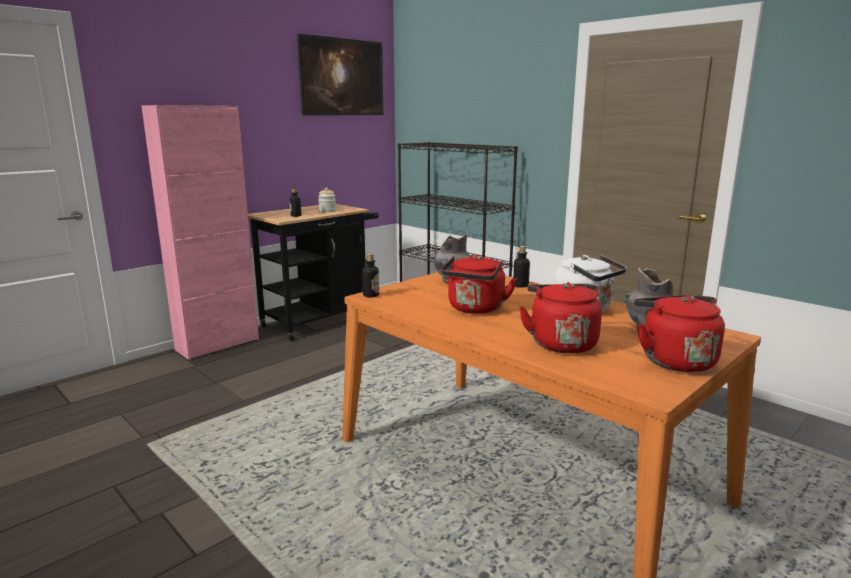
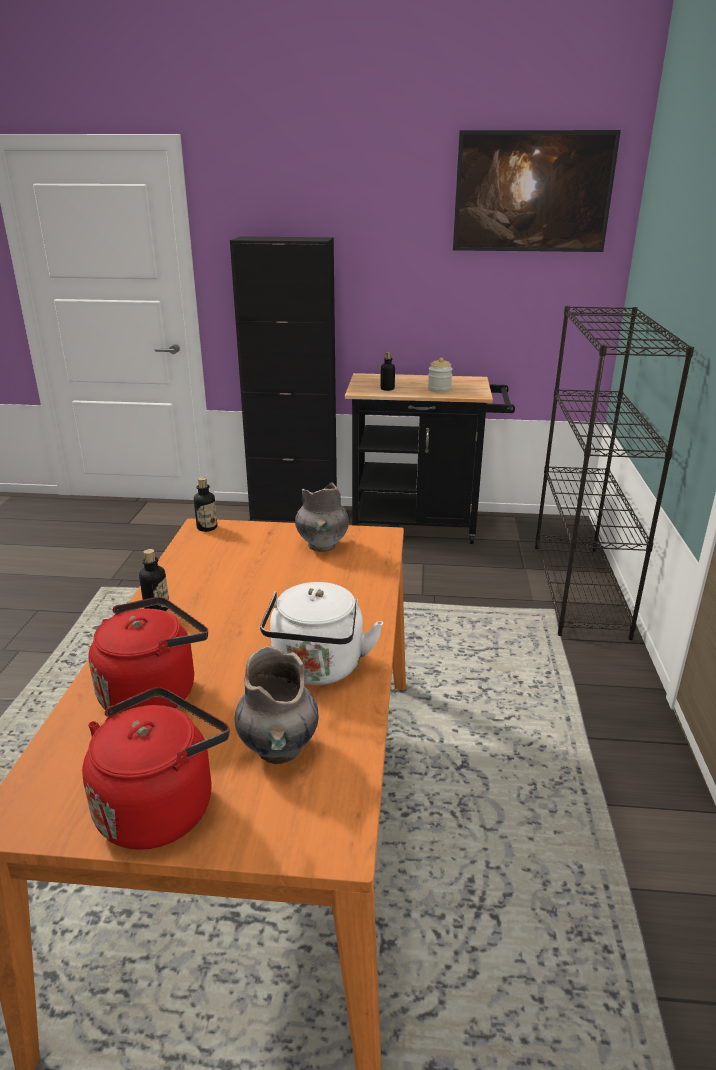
camera: 50 degrees right, 10 degrees up
(218, 344) = (294, 514): pink cabinet -> black cabinet
(475, 309) = (225, 597): red kettle -> none
(520, 285) = (365, 591): bottle -> bottle (157, 608)

